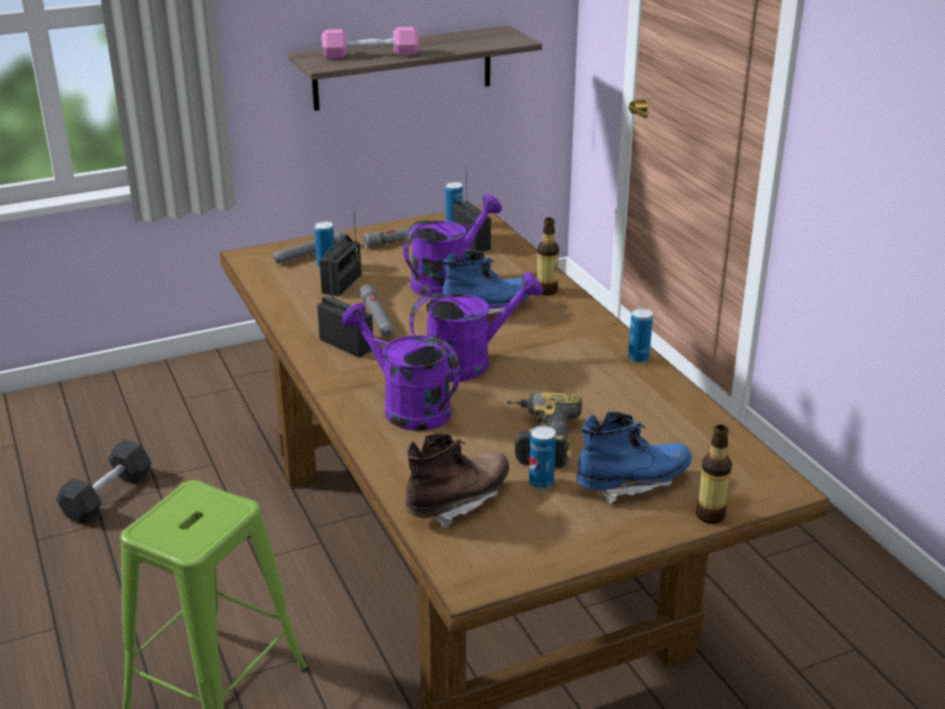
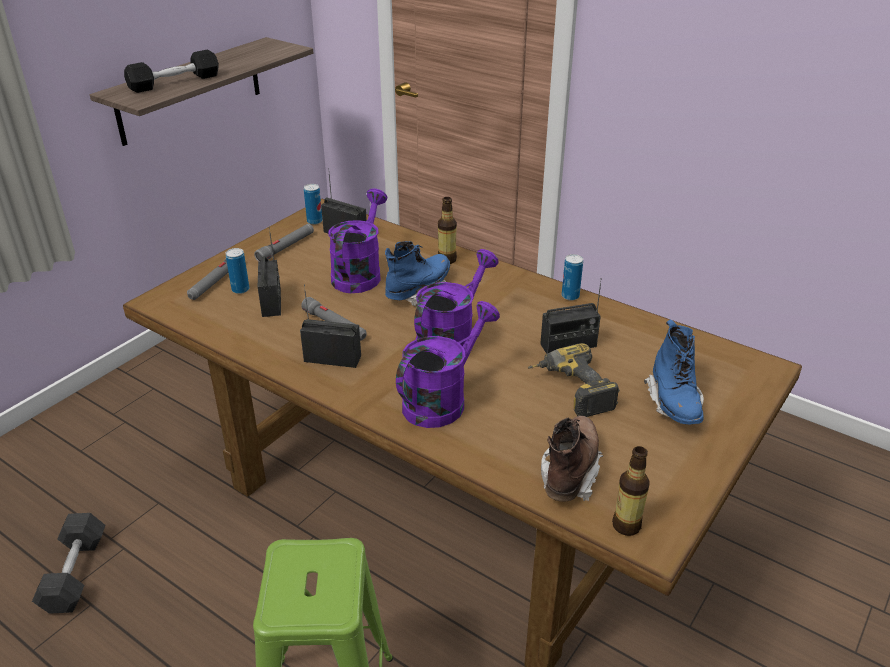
camera: 30 degrees left, 5 degrees up
(370, 55) = (175, 82): pink dumbbell -> black dumbbell
(406, 407) = (442, 400): purple watering can -> purple watering can turned 120 degrees clockwise
(541, 483) = (612, 428): can -> none
(582, 400) = (568, 345): none -> radio
(632, 484) = (674, 403): blue boot -> blue boot turned 135 degrees clockwise
(710, 515) = (749, 409): bottle -> bottle (626, 525)

